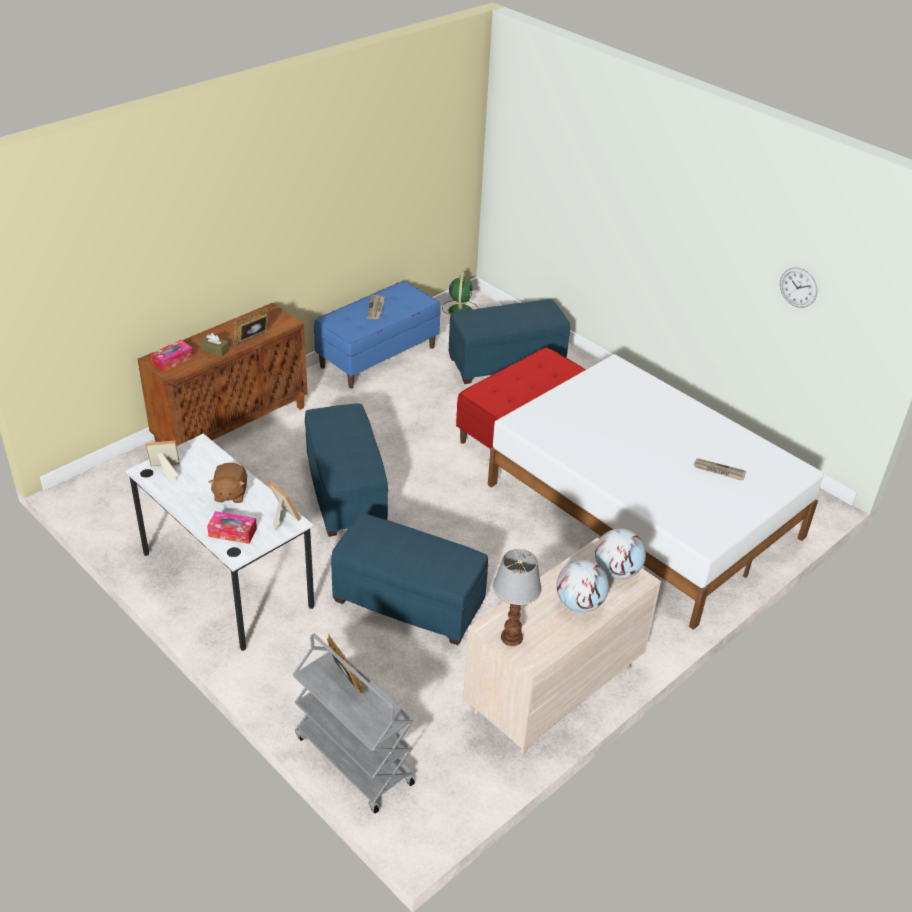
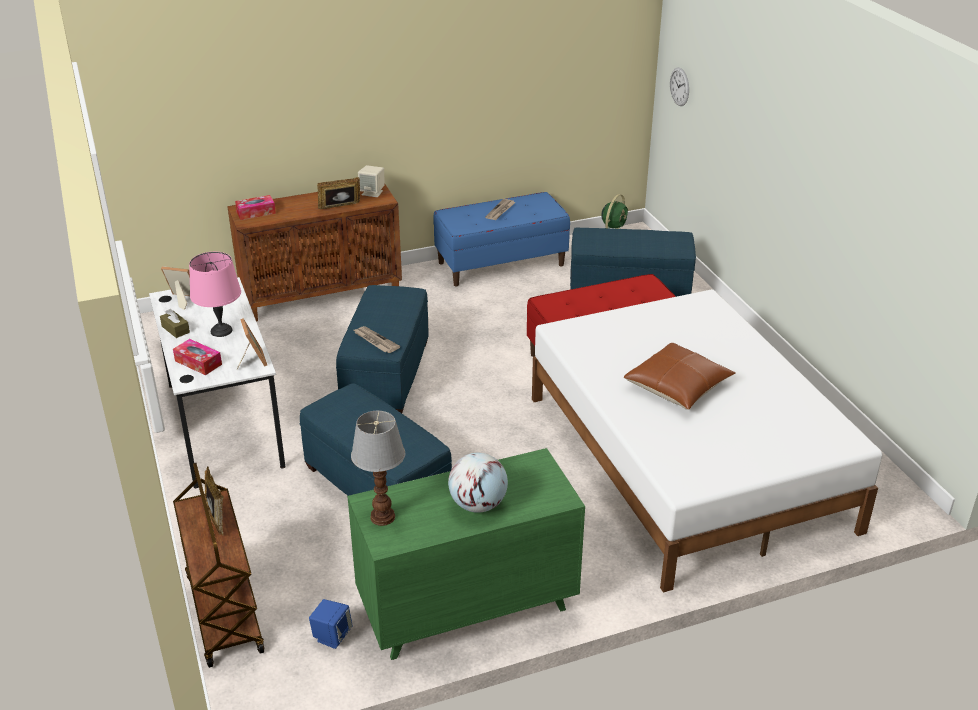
camera: 25 degrees right, 5 degrees down
(215, 350) = (299, 211): brown tissue box -> brown tissue box (175, 329)
(230, 494) = (222, 330): brown plush toy -> pink table lamp
(271, 317) = (372, 192): none -> beige speaker
(352, 759) = (223, 612): grey cart -> brown cart
(461, 750) = (332, 636): none -> blue speaker
(553, 690) = (466, 608): beige dresser -> green dresser
(616, 571) = (542, 484): globe -> none
(645, 452) = (678, 386): none -> brown pillow
(718, 471) = (751, 422): newspaper -> newspaper (375, 341)
(798, 287) = (907, 231): wall clock -> wall clock (679, 86)

